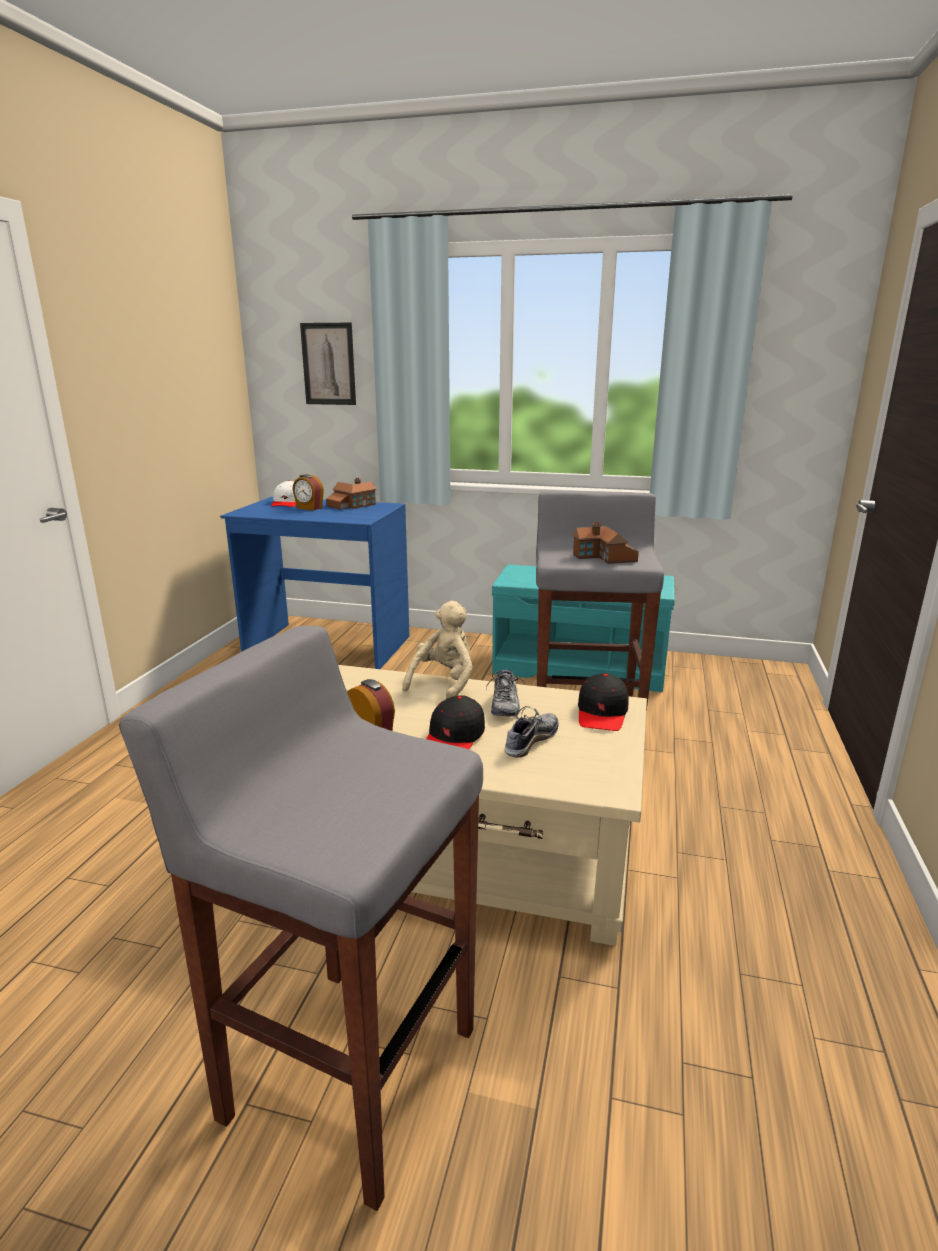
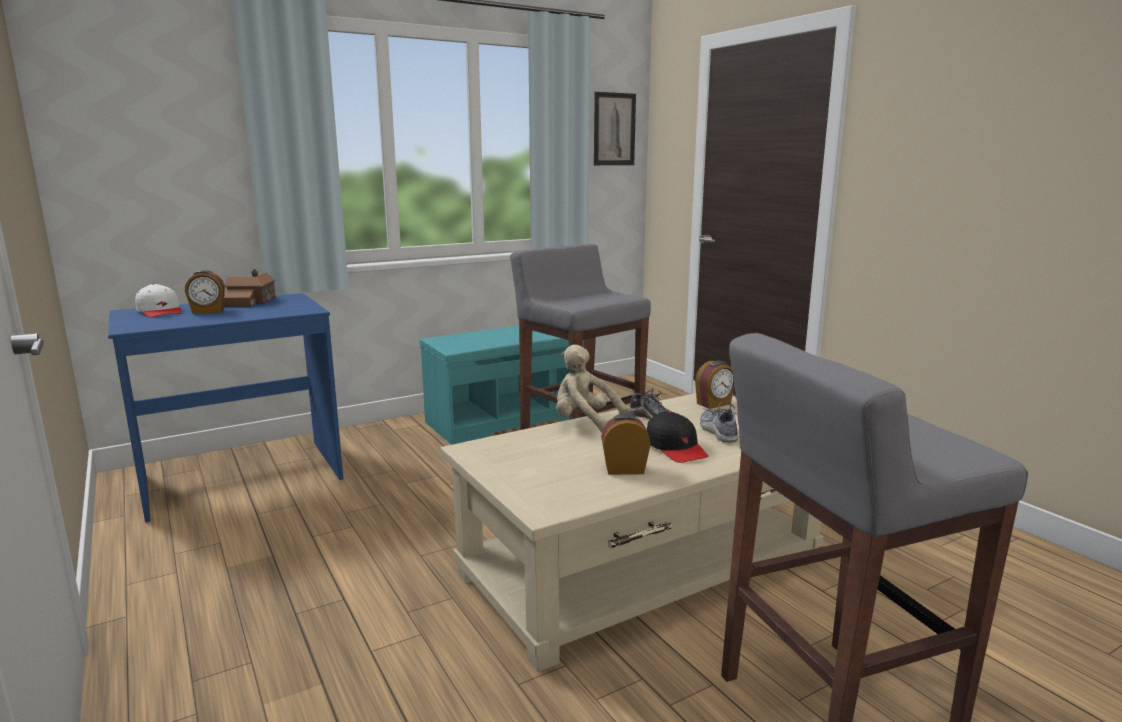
camera: 45 degrees left, 5 degrees down
(328, 364) = (170, 139): picture -> picture (614, 129)
(444, 684) = (585, 423): beige plush toy -> beige plush toy turned 45 degrees counterclockwise
(602, 713) = (714, 404): black cap -> alarm clock
(604, 558) = (598, 298): toy house -> none

